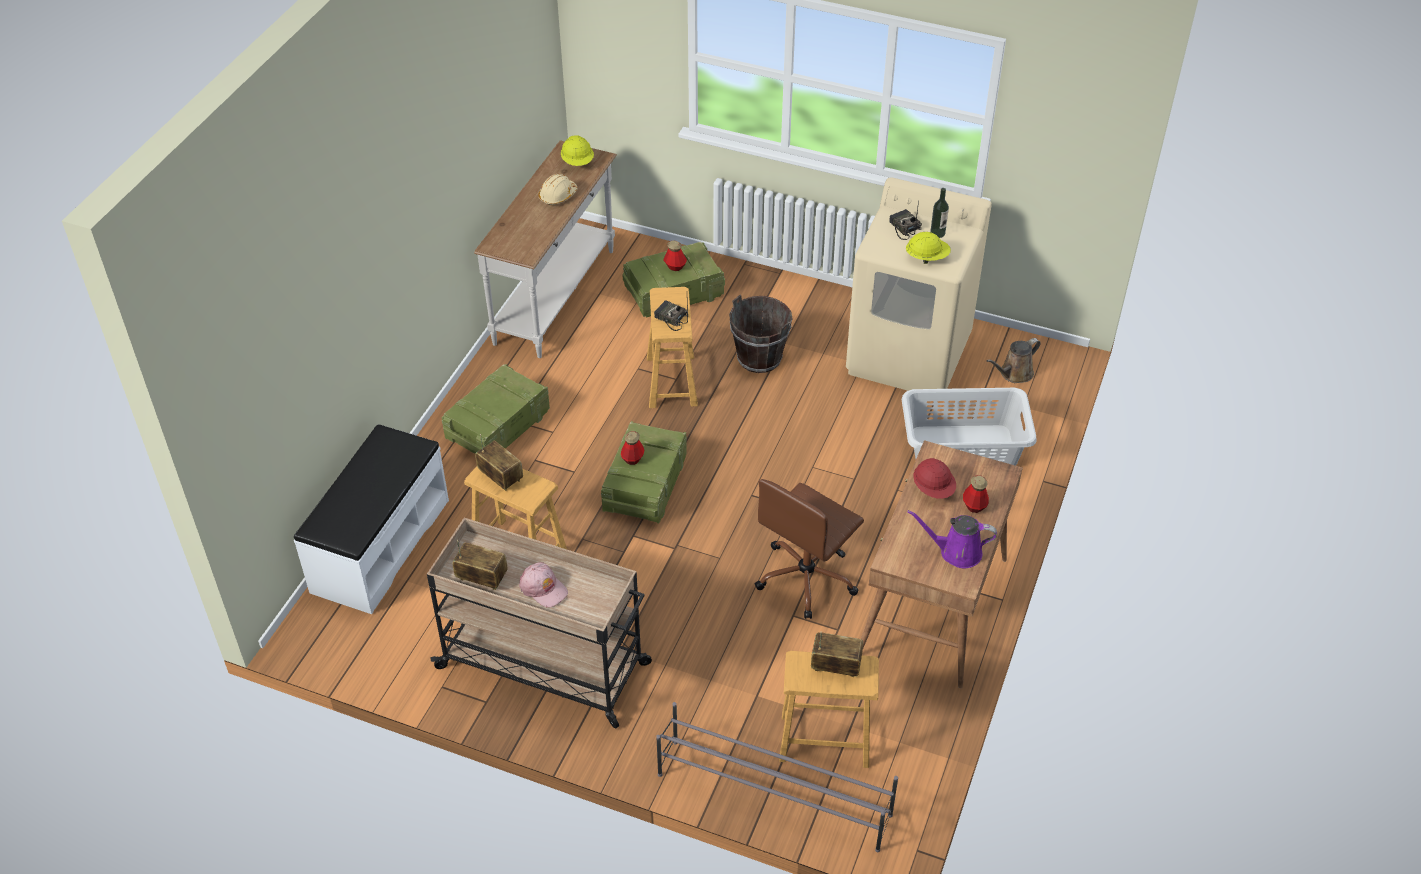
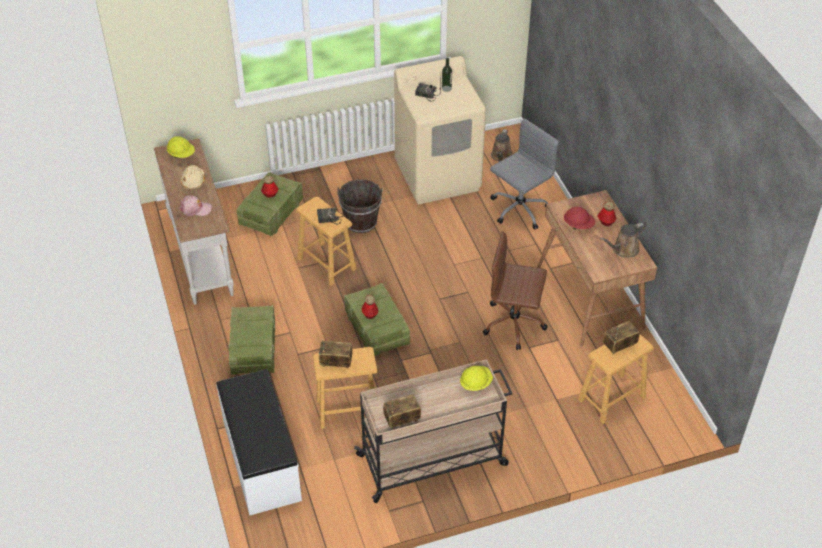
camera: 40 degrees left, 0 degrees up
(543, 588) = (441, 402): pink cap -> pink cap (195, 209)
(773, 794) = (617, 441): grey shoe rack -> none
(807, 578) = (515, 324): brown office chair -> brown office chair turned 105 degrees clockwise
(927, 257) = (456, 104): yellow hard hat -> yellow hard hat (476, 384)
(956, 552) = (623, 250): purple watering can -> brown watering can
(964, 449) = (518, 210): grey laundry basket -> grey office chair

